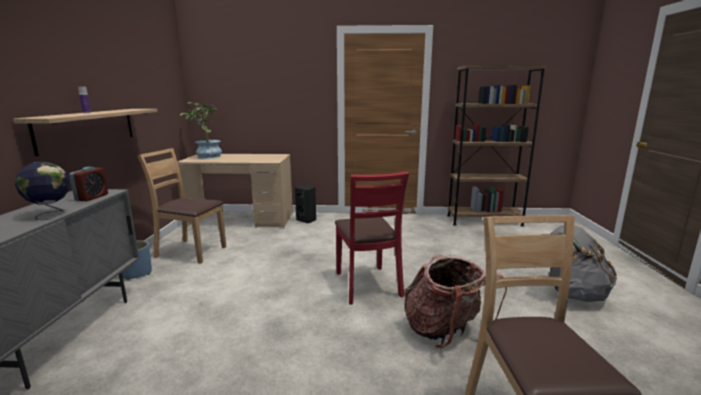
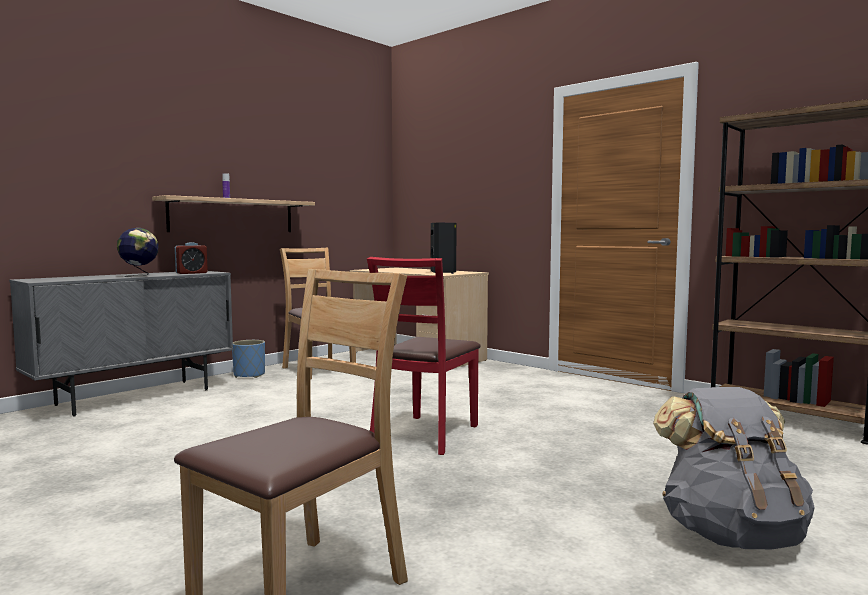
camera: 40 degrees right, 10 degrees down
(205, 156) = (390, 269): potted plant -> none
(307, 220) = (490, 369): black speaker -> black speaker (443, 273)
(444, 331) = (418, 494): backpack -> none

